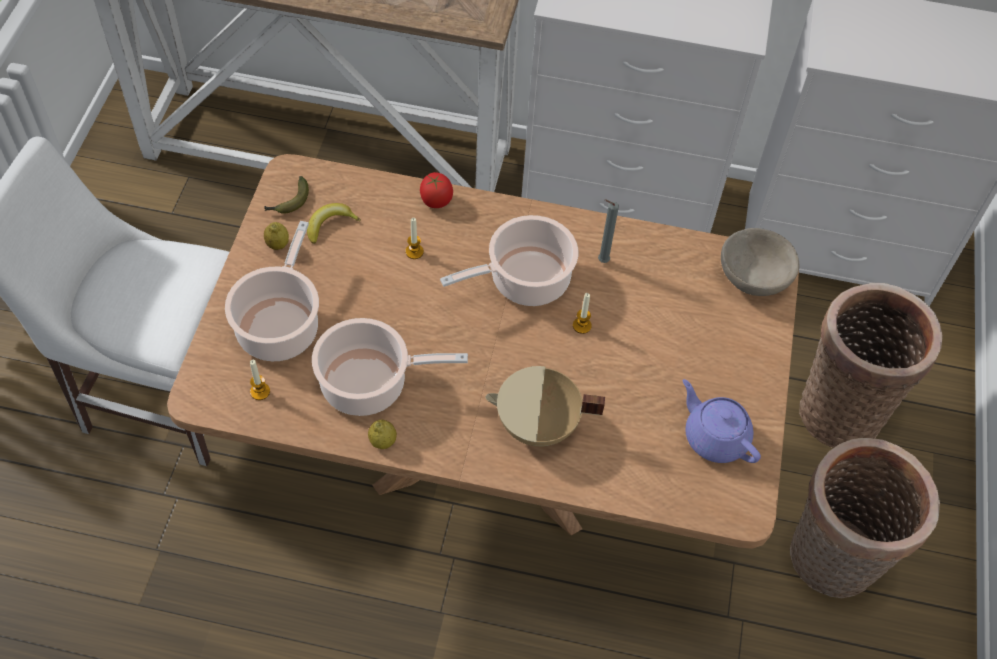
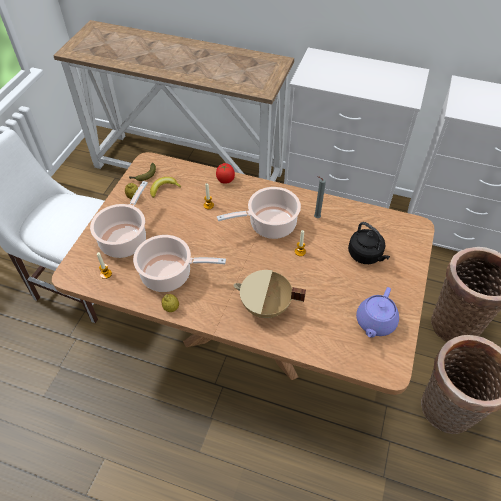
camera: 10 degrees right, 5 degrees down
(691, 323) = (366, 255): none -> black kettle
(714, 437) = (375, 322): purple teapot -> purple teapot turned 120 degrees counterclockwise
(754, 277) = (406, 232): beige bowl -> none

